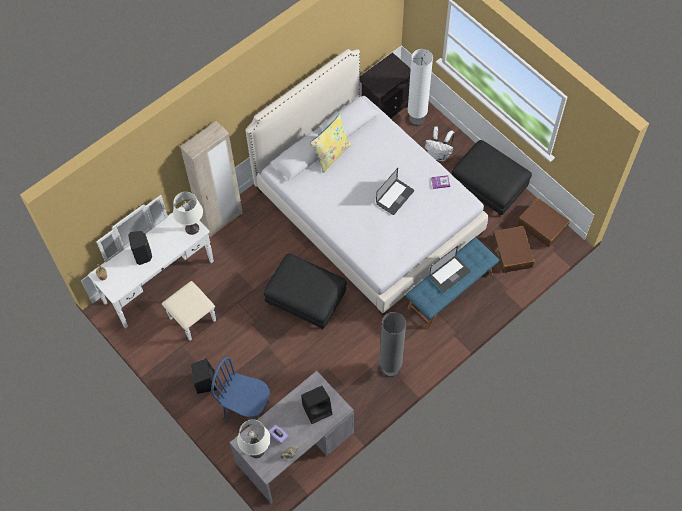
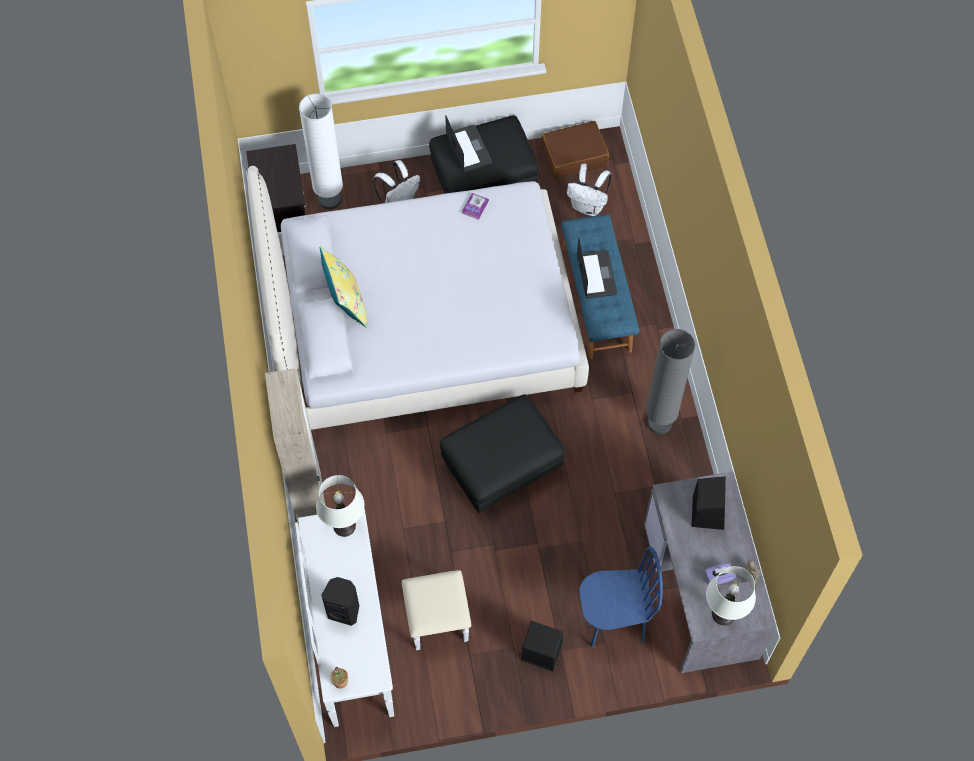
camera: 60 degrees left, 0 degrees up
(247, 410) = (613, 621): blue chair -> blue chair turned 150 degrees counterclockwise
(395, 197) = (462, 266): laptop -> laptop (468, 149)
(511, 252) = (588, 206): brown suitcase -> white backpack

